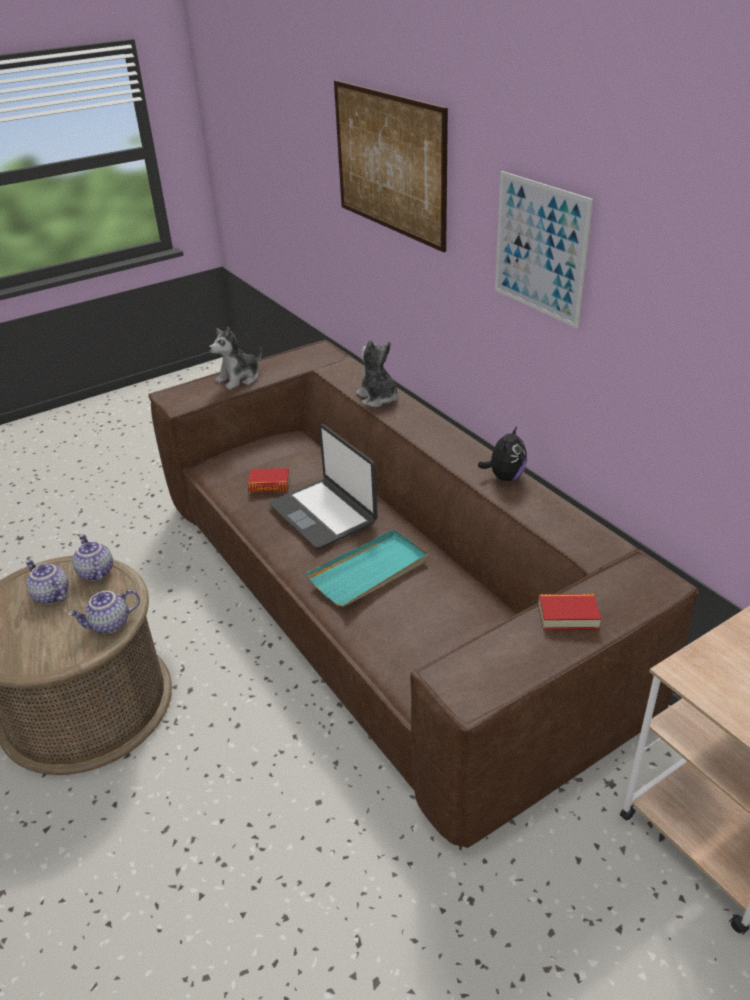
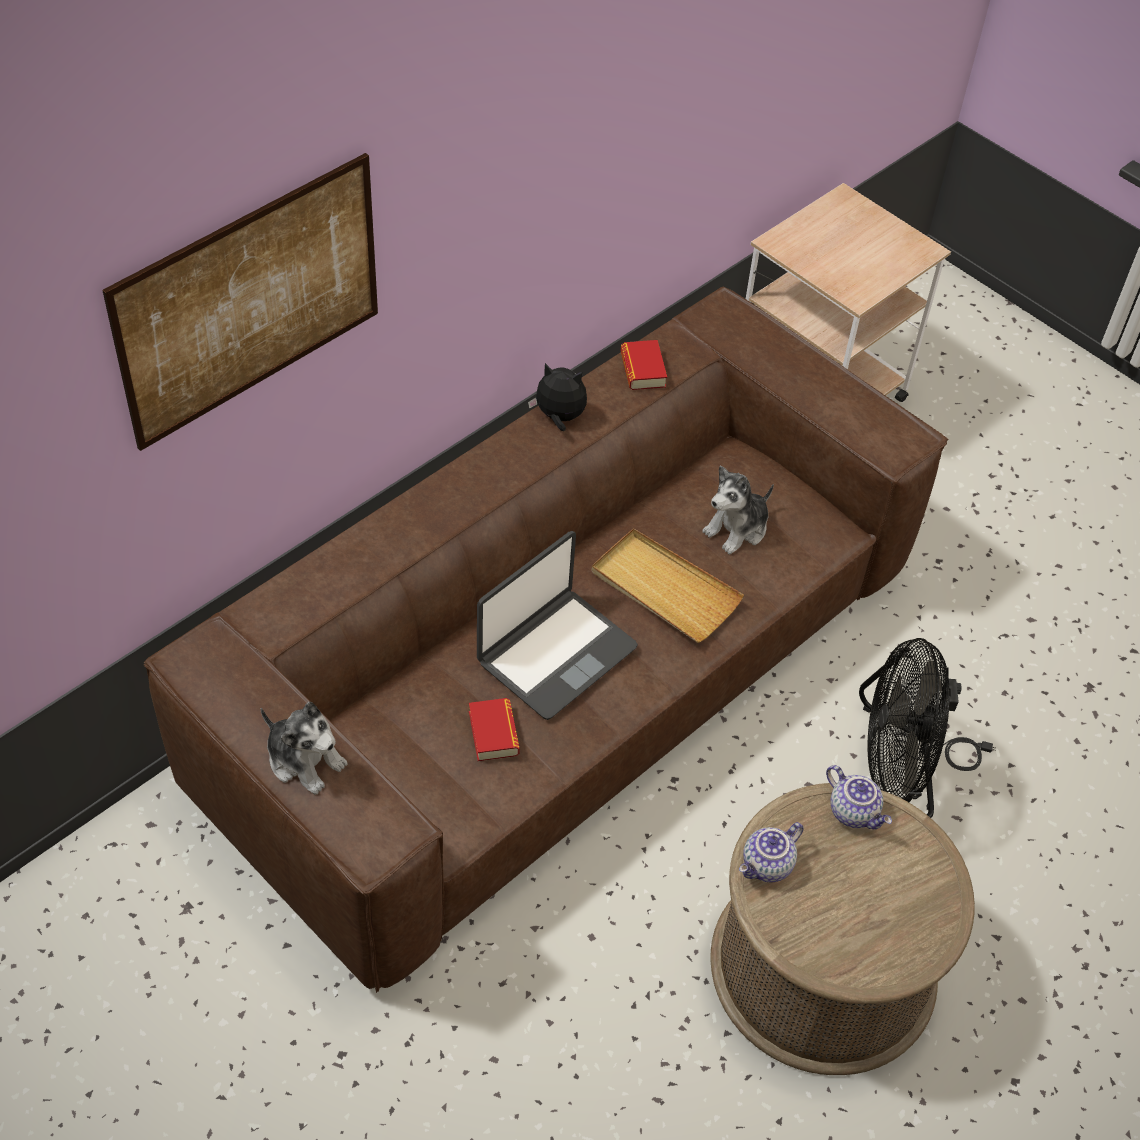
camera: 105 degrees left, 15 degrees up
(50, 595) = (822, 905): teapot -> none
(224, 797) = (903, 772): none -> black fan
(370, 571) = (664, 589): turquoise tray -> beige tray
(378, 398) = (365, 560): plush toy -> plush toy (737, 529)
(539, 248) = (517, 186): picture -> none
(568, 616) = (790, 371): book -> book (642, 370)

